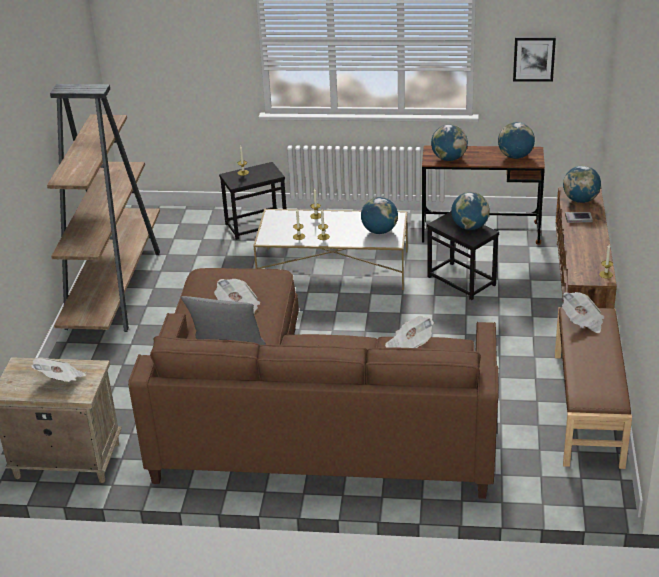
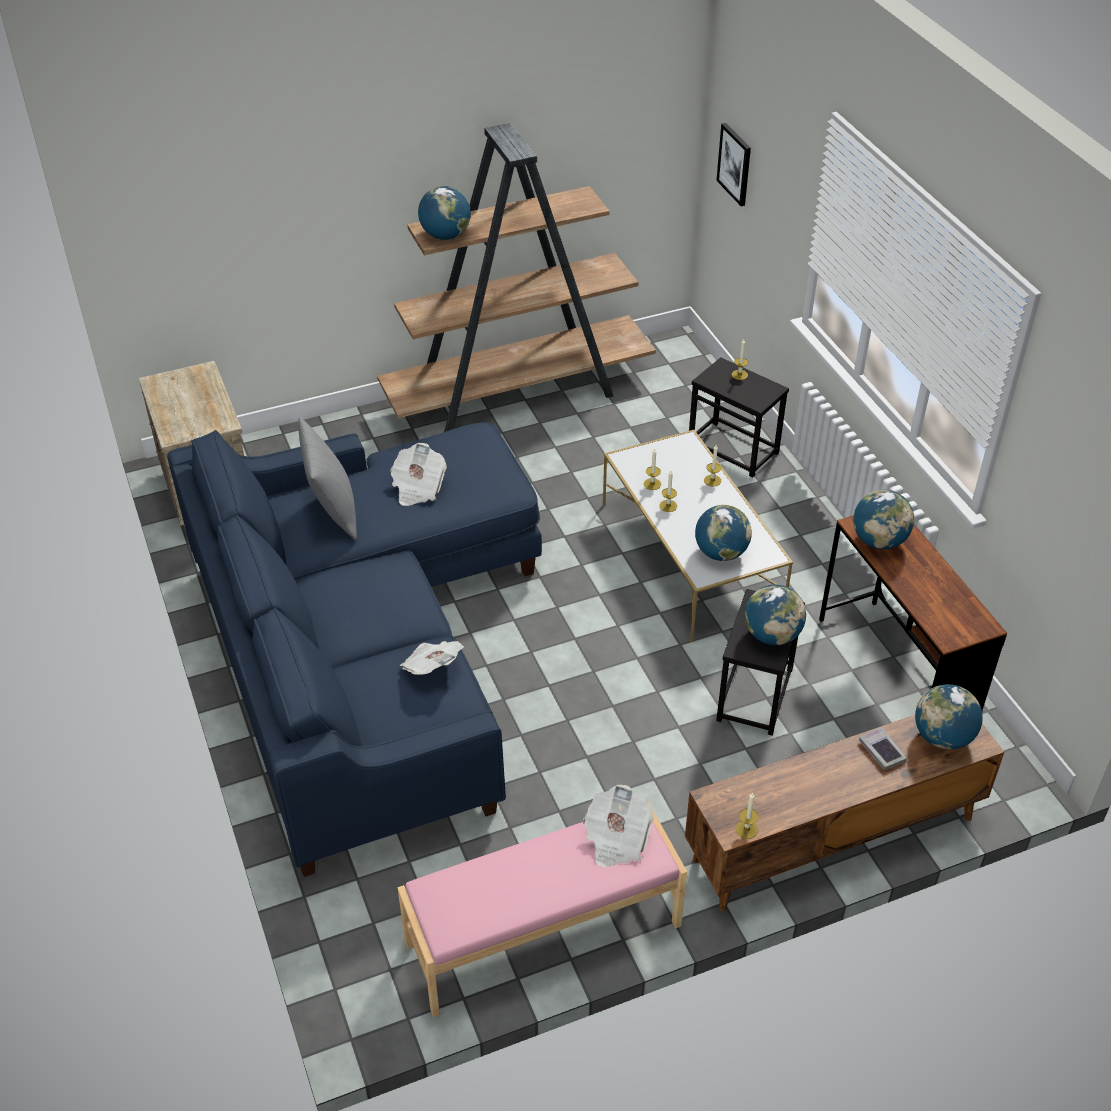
camera: 60 degrees right, 10 degrees up
(61, 380) = (190, 410): newspaper -> none
(306, 420) = (368, 652): brown sofa -> blue sofa
(515, 156) = (947, 610): globe -> globe (445, 235)
(534, 58) = (1061, 498): picture -> picture (735, 164)
(588, 409) = (544, 935): brown bench -> pink bench

